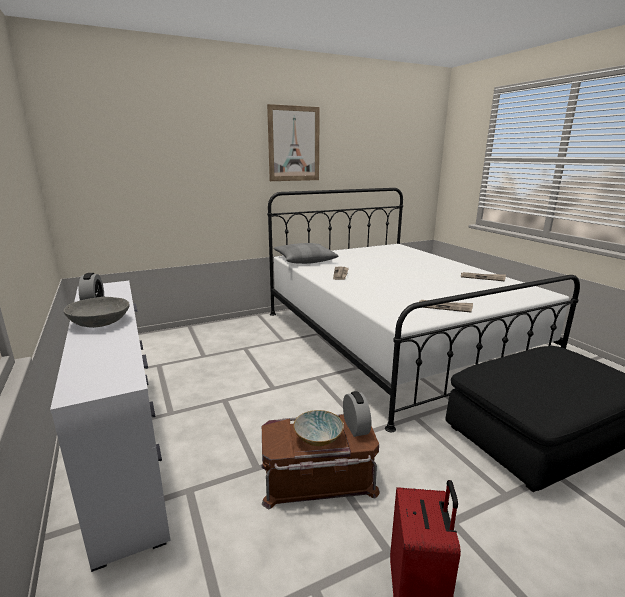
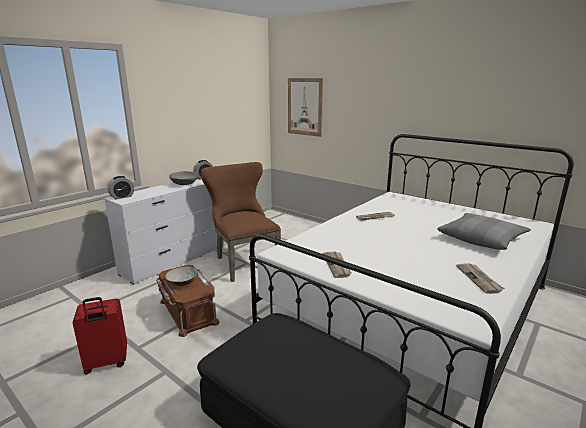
camera: 65 degrees right, 0 degrees up
(219, 402) = (243, 262): none -> brown chair
(294, 144) = (429, 89): picture -> picture (305, 107)
(304, 260) = (396, 200): grey pillow -> grey pillow (481, 238)
(355, 427) = (196, 291): alarm clock -> alarm clock (122, 197)

